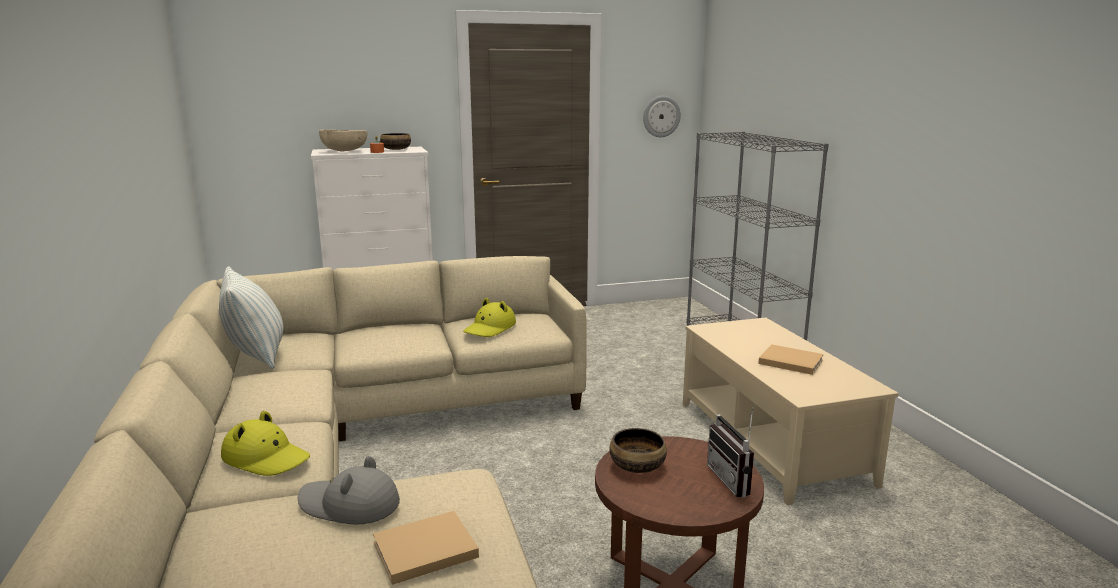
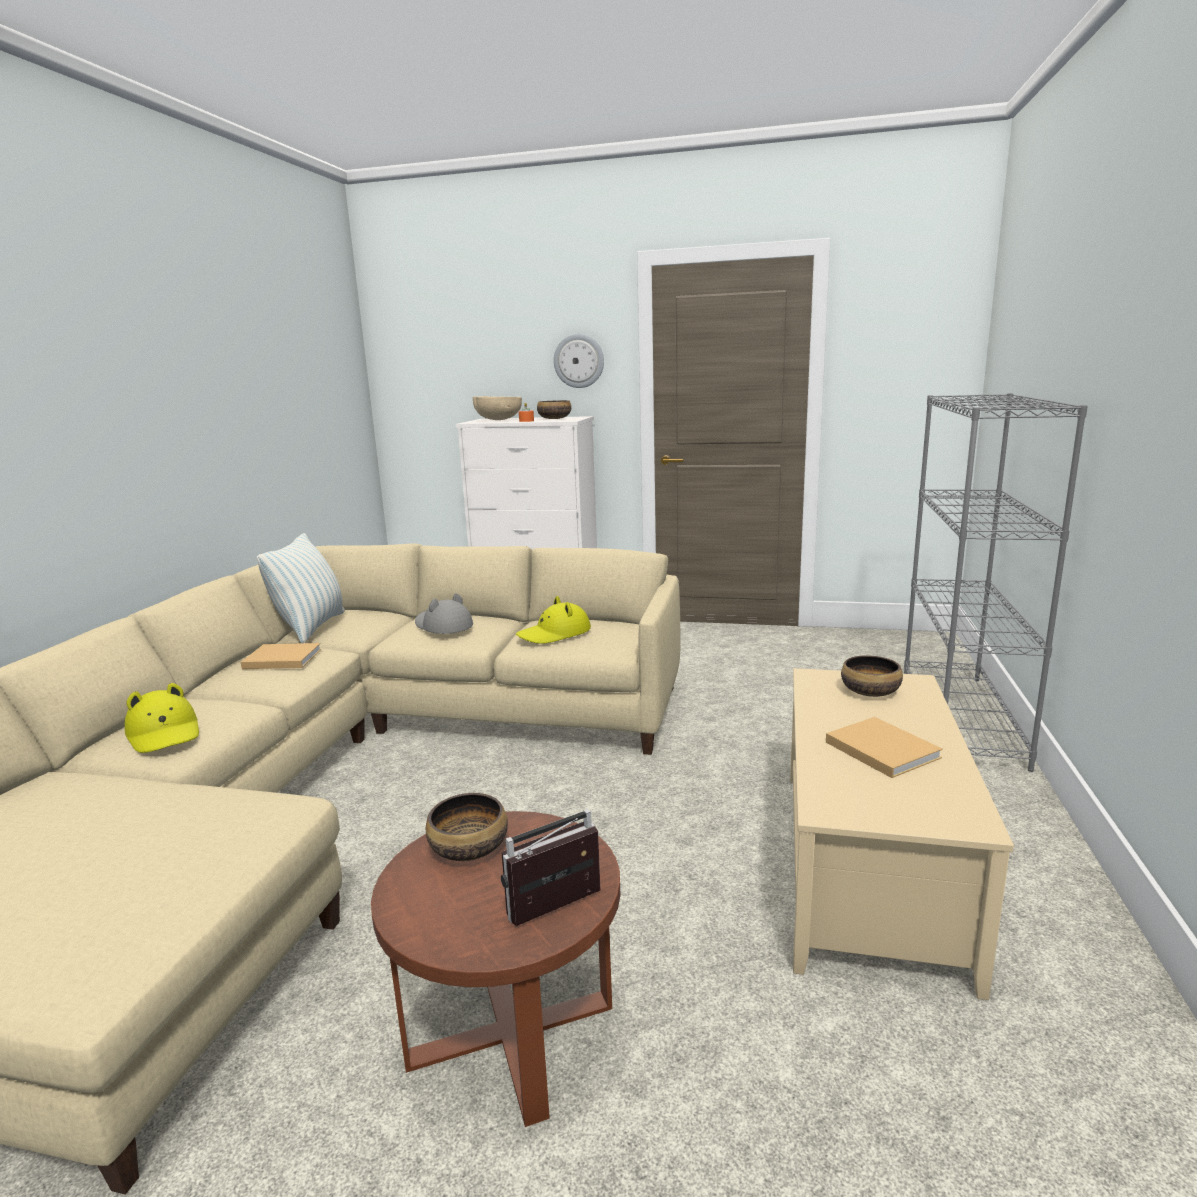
camera: 30 degrees right, 0 degrees up
(349, 505) = (140, 804): grey hat -> grey hat (443, 626)
(422, 550) = (113, 879): beige book -> beige book (280, 659)
(661, 116) = (918, 376): wall clock -> wall clock (579, 361)
(735, 480) = (559, 911): radio -> radio turned 45 degrees clockwise
(746, 332) = (870, 692): none -> bowl

